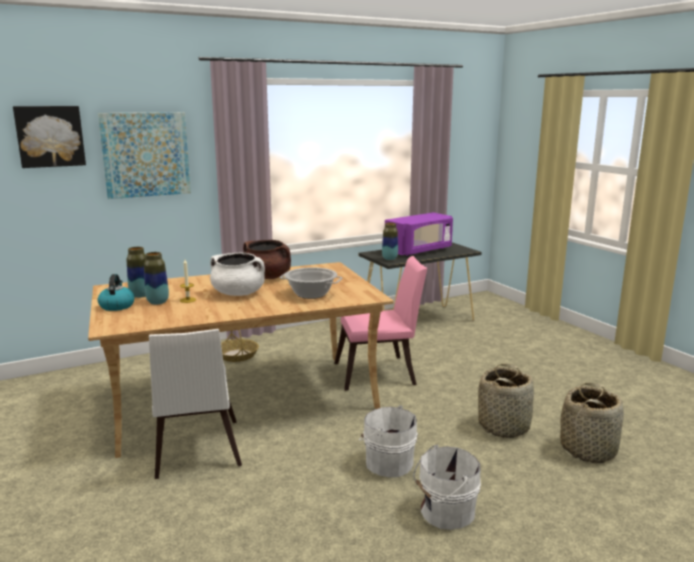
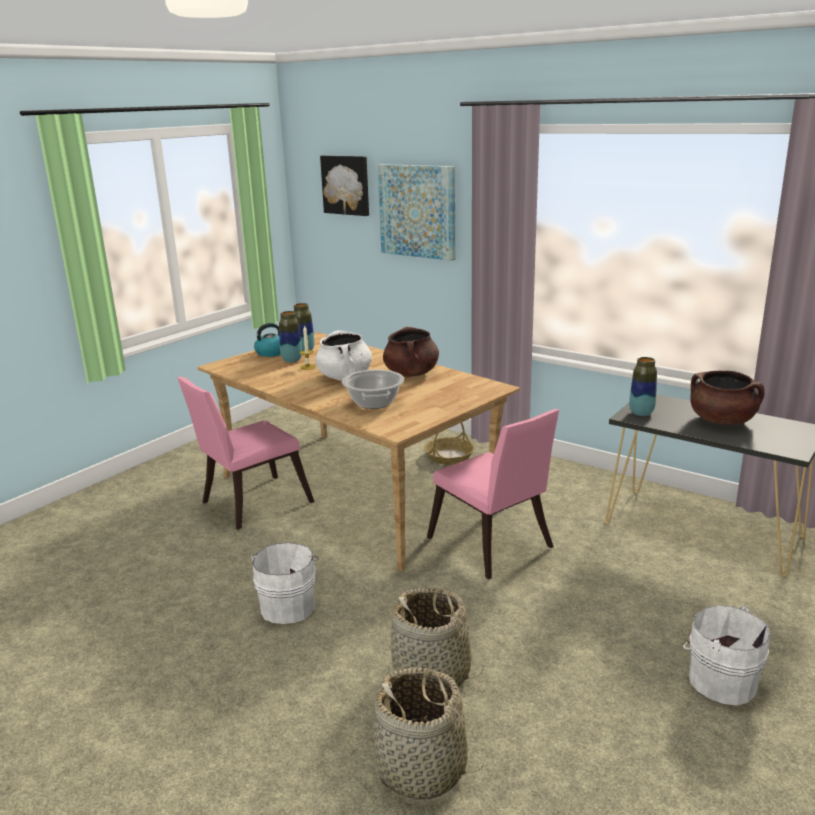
camera: 65 degrees right, 5 degrees up
(196, 452) = (250, 504): white chair -> pink chair
(419, 250) = (722, 420): purple microwave -> brown cooking pot
(444, 512) = (213, 664): white bucket -> white bucket (719, 680)

